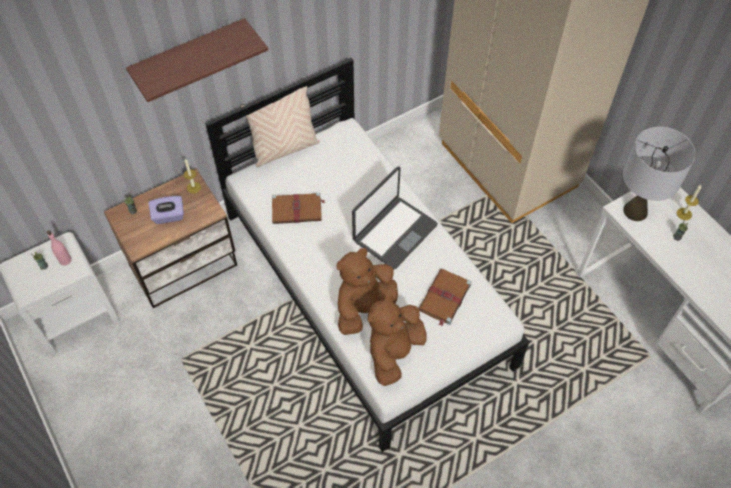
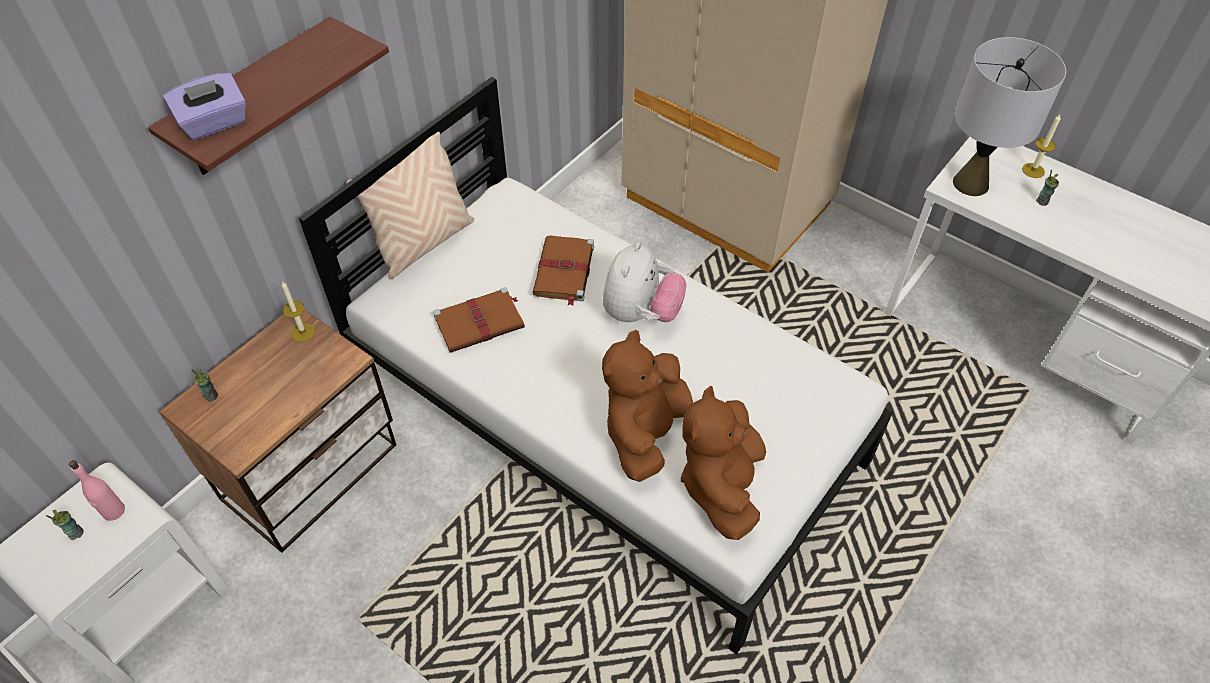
camera: 20 degrees left, 5 degrees down
(169, 216) = (277, 387): purple tissue box -> purple tissue box (215, 123)
(394, 232) = (641, 313): laptop -> plush toy
(444, 298) = (757, 383): brown book -> brown book (564, 271)

